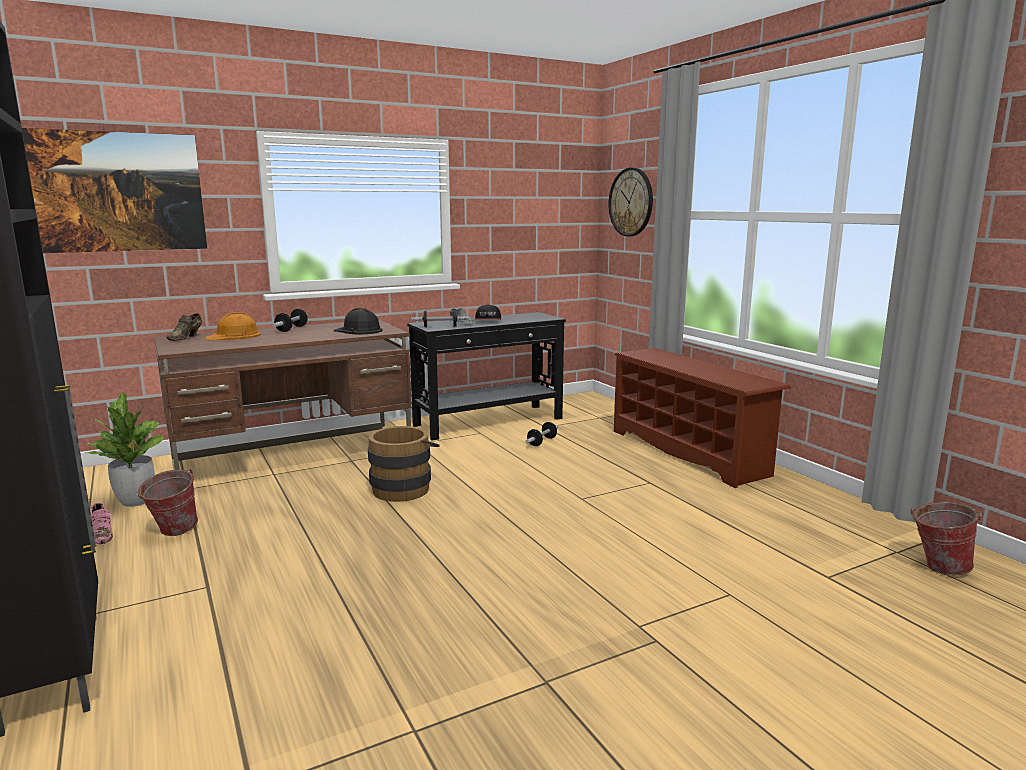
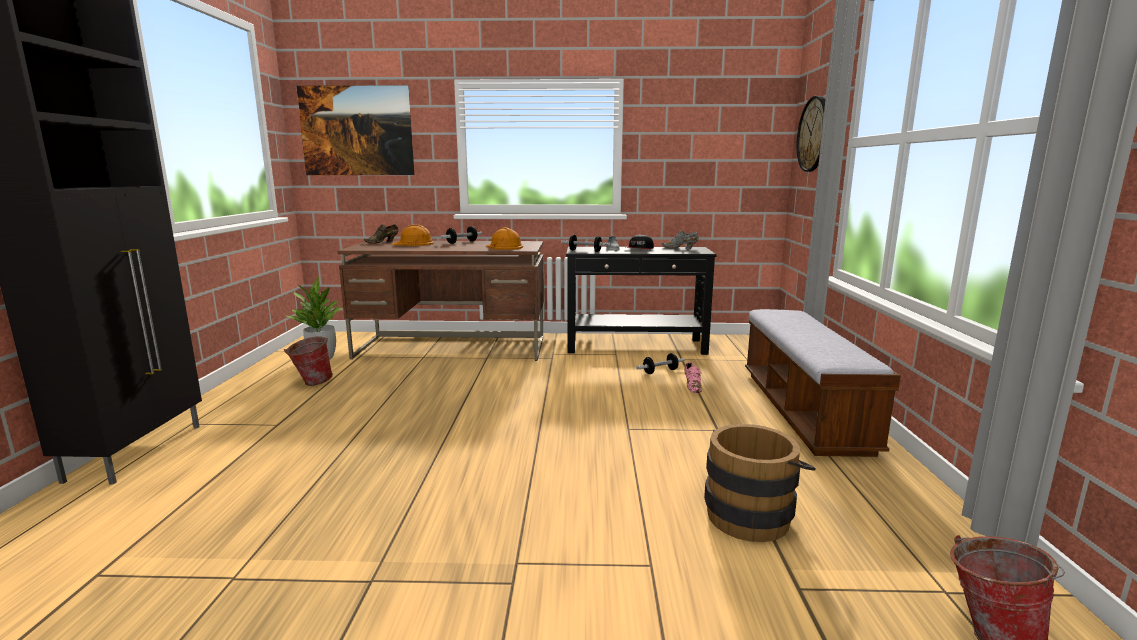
camera: 30 degrees right, 0 degrees up
(102, 535) = (276, 375): pink shoe -> pink shoe (692, 386)
(358, 330) = (504, 247): black hard hat -> orange hard hat
(403, 488) = (494, 386): brown bucket -> brown bucket (752, 514)
(522, 316) = (680, 248): none -> grey shoe
(689, 452) = (803, 410): brown shoe rack -> bench

